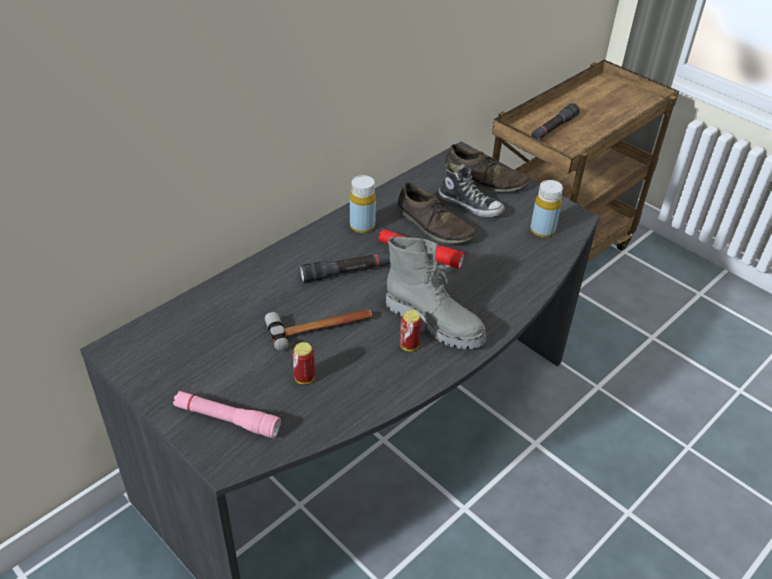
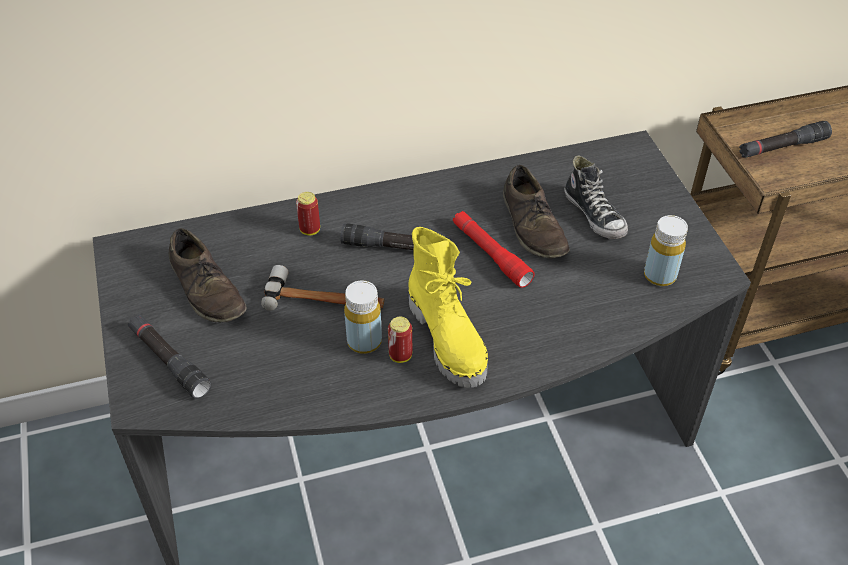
camera: 30 degrees right, 5 degrees up
(227, 419) = (169, 361): pink flashlight -> black flashlight
(304, 378) = (270, 349): can -> can (310, 230)
(362, 226) = (451, 200): yellow bottle -> yellow bottle (364, 342)
(435, 322) = (449, 339): grey boot -> yellow boot
(484, 179) = (637, 188): brown shoe -> brown shoe (207, 289)

